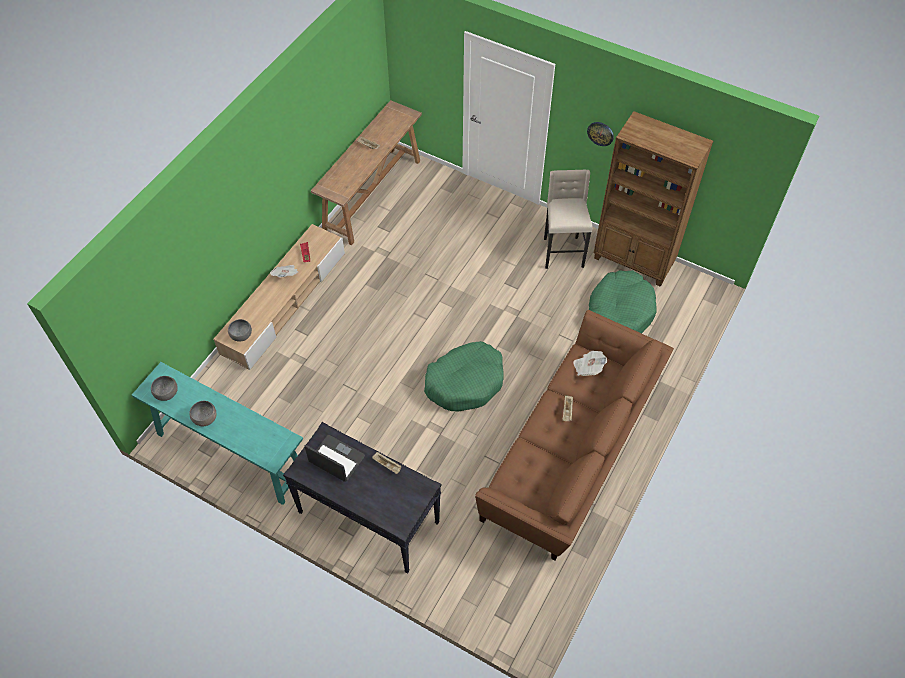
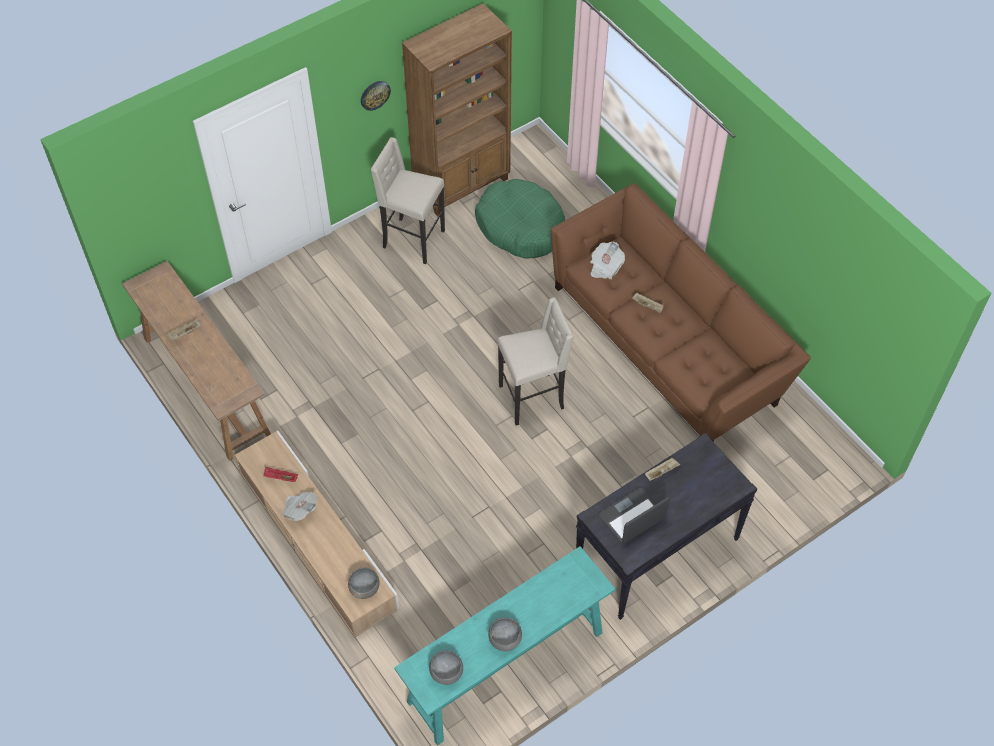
camera: 65 degrees left, 0 degrees up
(465, 382) = (533, 397): green dog bed -> beige stool

